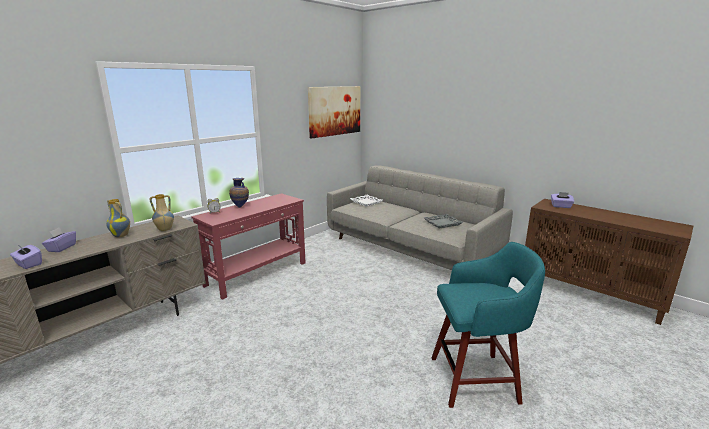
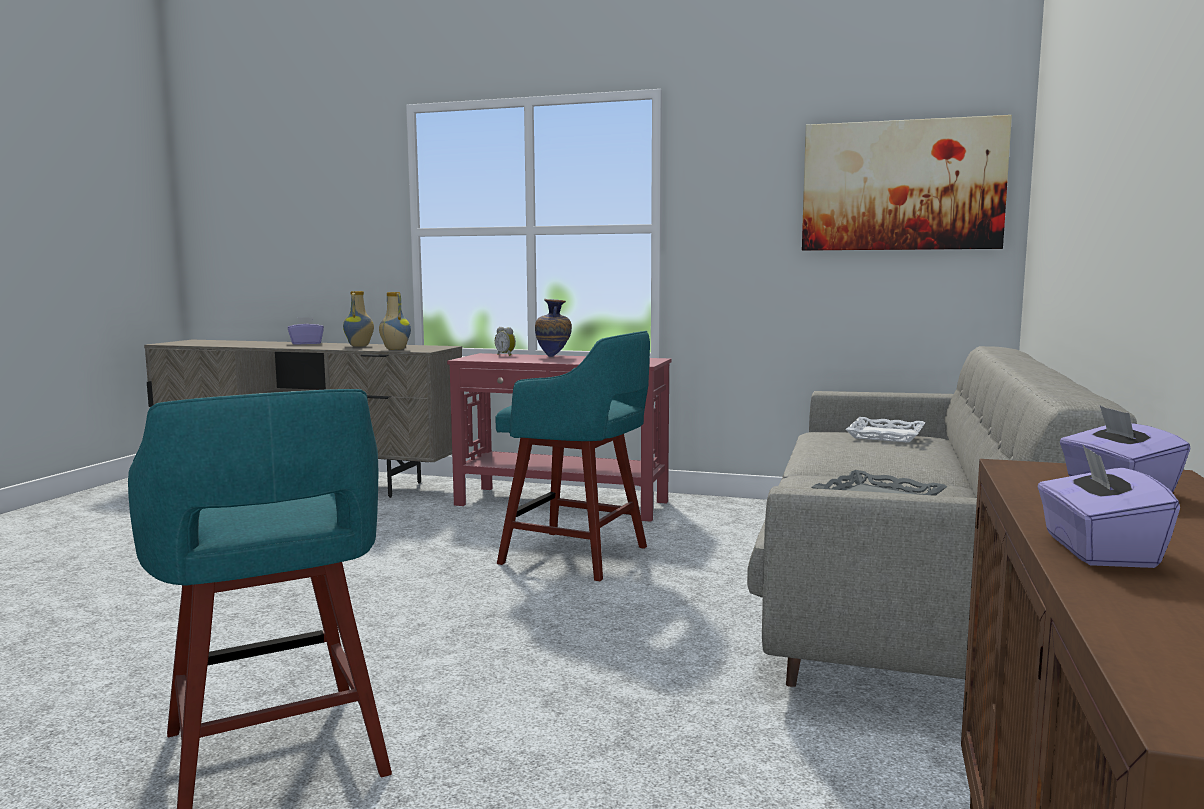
camera: 65 degrees right, 10 degrees down
(28, 264) = (255, 345): purple tissue box -> purple tissue box (1097, 551)
(330, 286) = (578, 556): none -> turquoise stool

